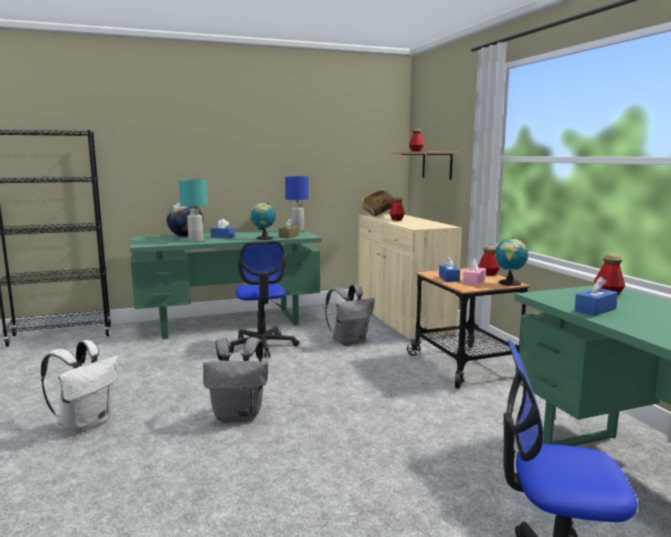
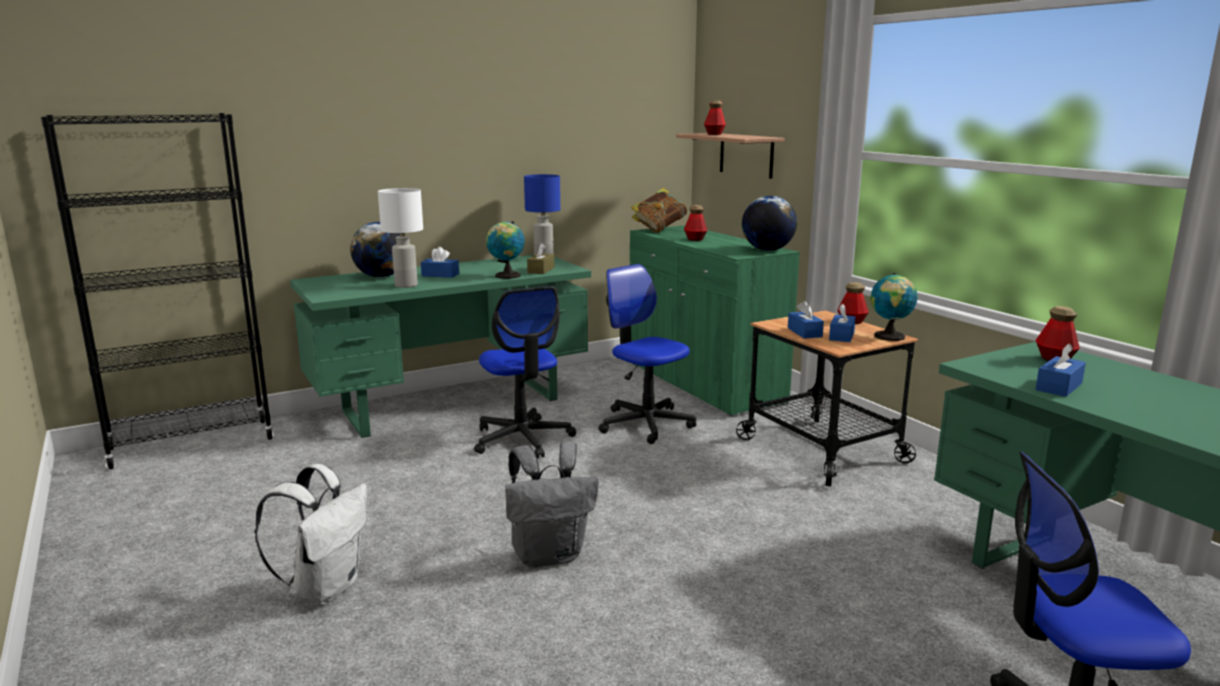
camera: 10 degrees left, 5 degrees up
(195, 241) = (405, 285): turquoise table lamp -> white table lamp
(349, 341) = (646, 424): grey backpack -> office chair
(402, 320) = (703, 383): beige cabinet -> green cabinet
(440, 226) = (767, 250): none -> globe
(474, 281) = (841, 336): pink tissue box -> blue tissue box

